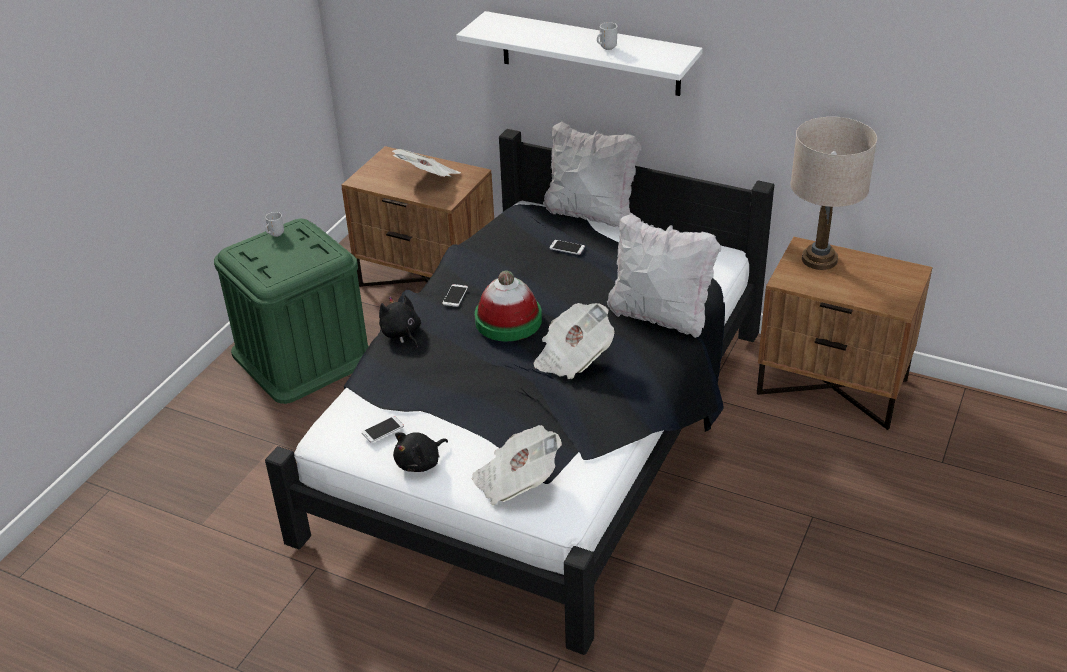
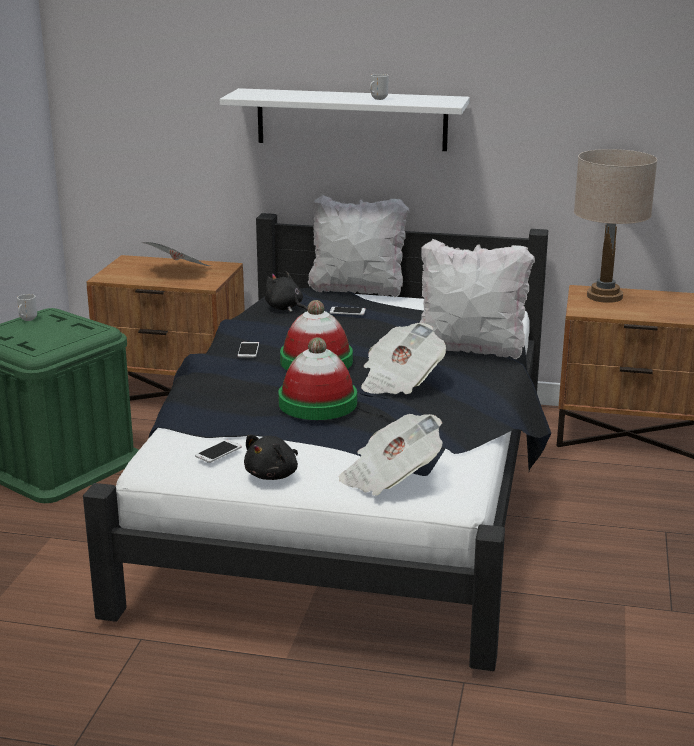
camera: 15 degrees left, 15 degrees down
(401, 334) = (202, 382): black plush toy -> black plush toy (285, 308)
(488, 378) = (317, 403): none -> hat

